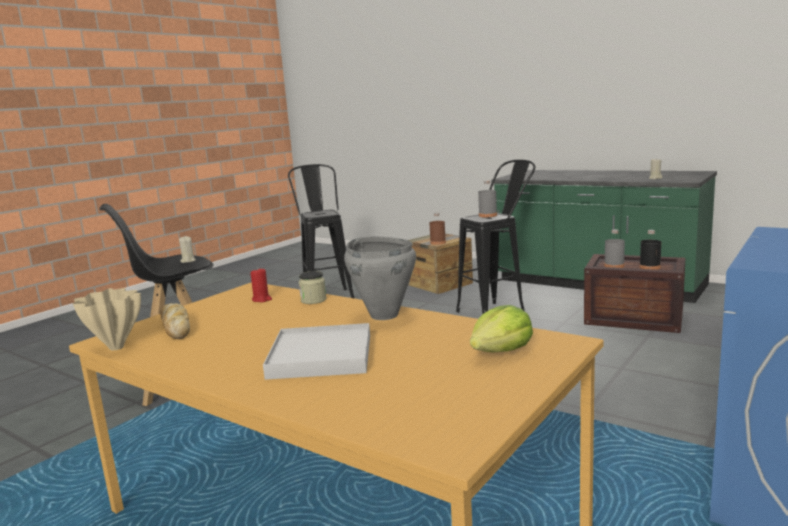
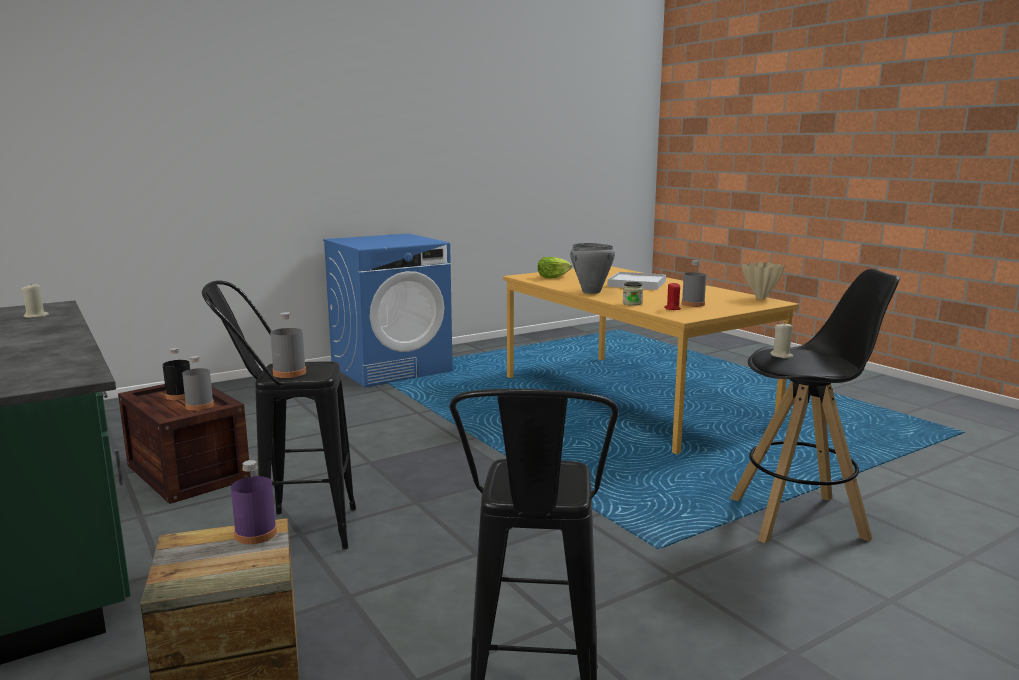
camera: 160 degrees left, 0 degrees up
(176, 327) = (730, 302): bread -> none
(232, 313) = (693, 304): none -> grey bottle
(438, 242) = (256, 534): brown bottle -> purple bottle

